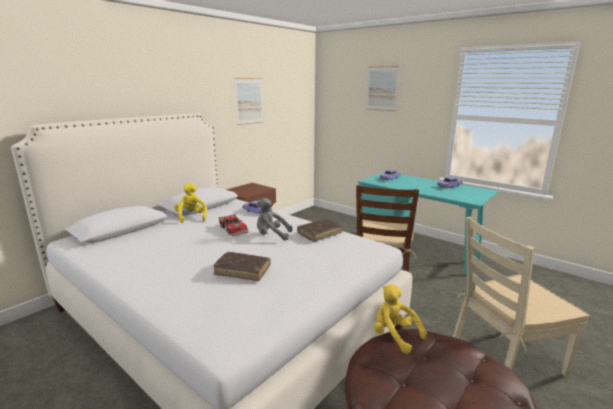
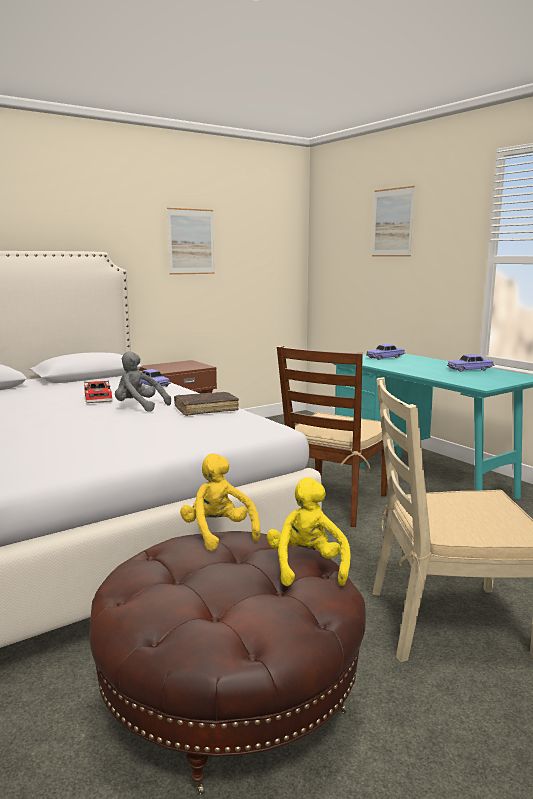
camera: 15 degrees right, 5 degrees down
(191, 217) = (62, 385): yellow plush toy -> yellow plush toy (307, 566)
(242, 271) = (53, 432): brown book -> none

